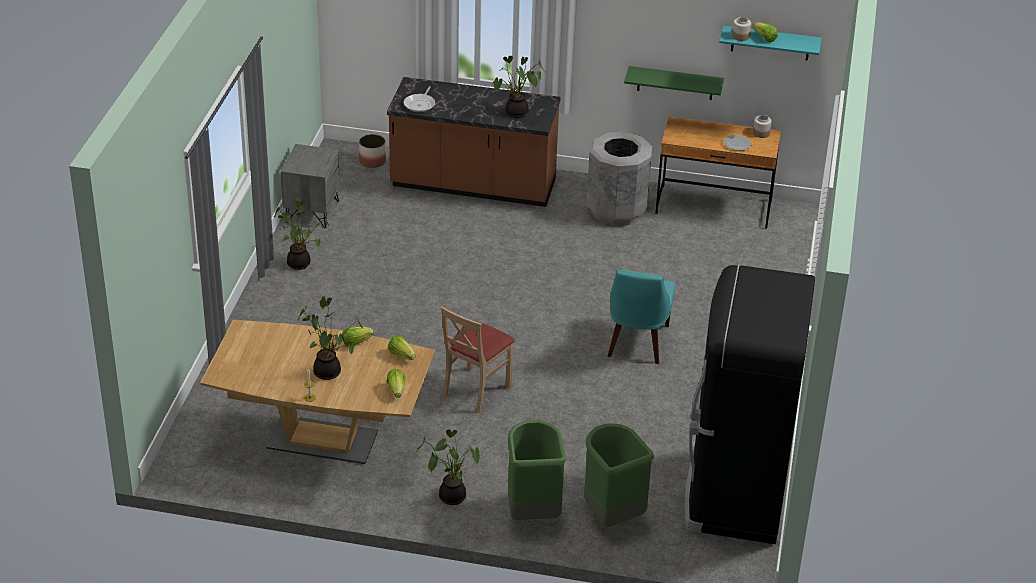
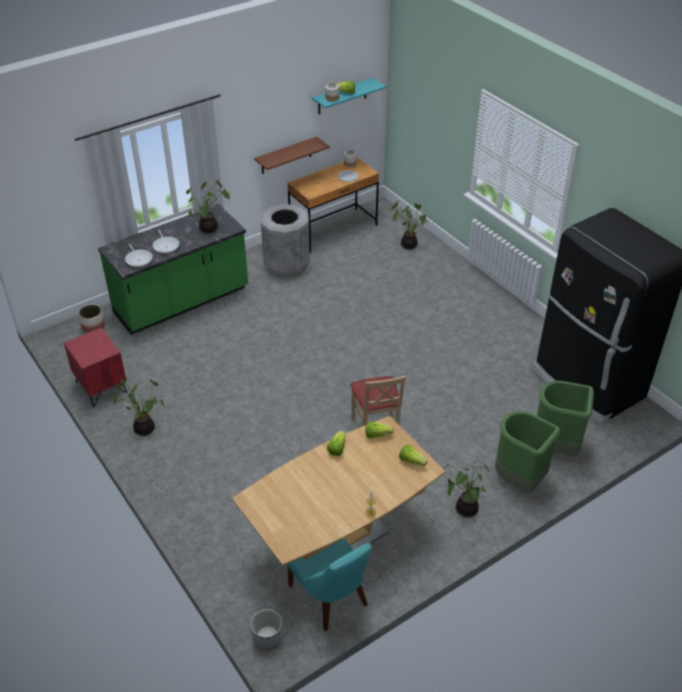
camera: 45 degrees left, 5 degrees up
(177, 459) = (268, 637): none -> planter
(311, 212) = (101, 387): grey nightstand -> red nightstand
(329, 371) = (352, 482): potted plant -> potted plant (409, 244)
(458, 106) = (166, 246): none -> frying pan
(473, 186) = (182, 302): brown counter -> green counter
(636, 343) = (414, 335): turquoise chair -> turquoise chair (330, 598)
(675, 83) = (286, 156): green shelf -> brown shelf

